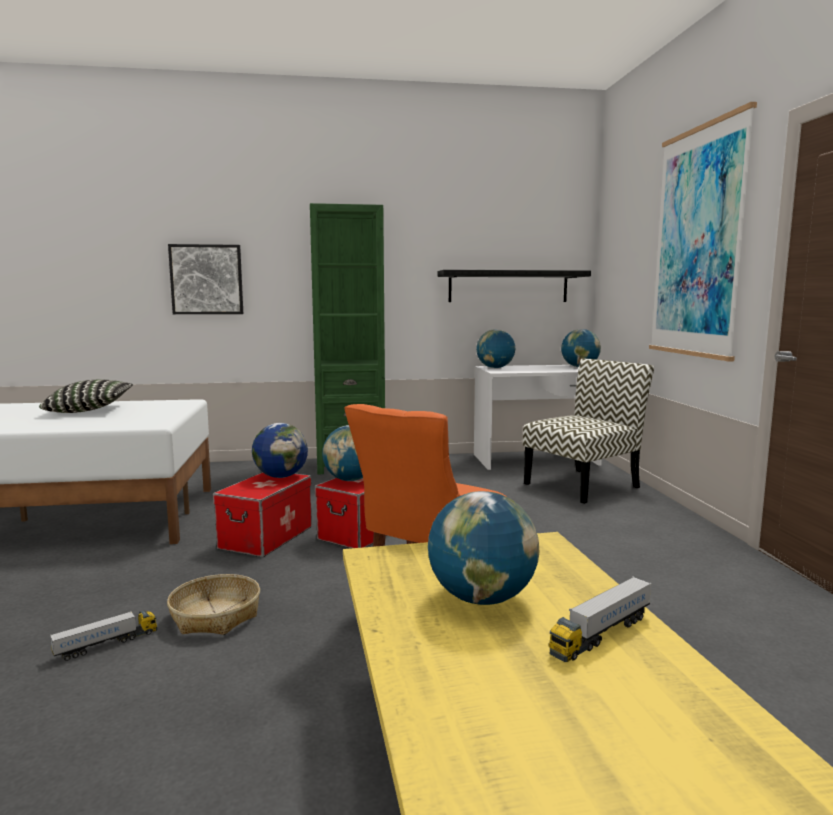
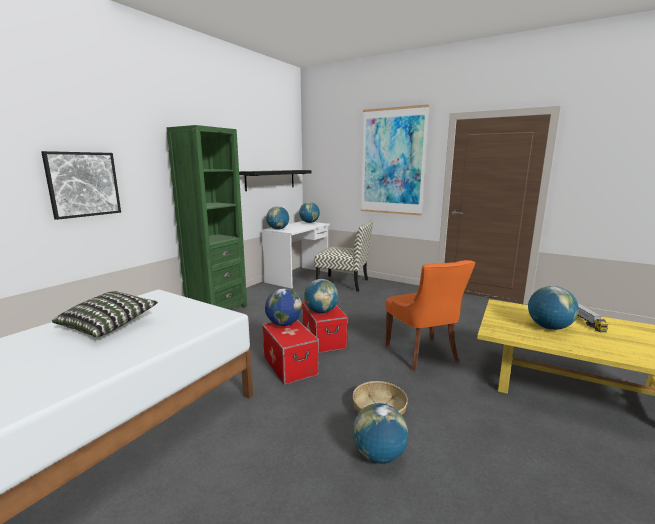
camera: 50 degrees left, 5 degrees up
(107, 644) = (379, 455): toy truck -> globe
(582, 485) = (344, 283): chair -> chair turned 105 degrees clockwise

